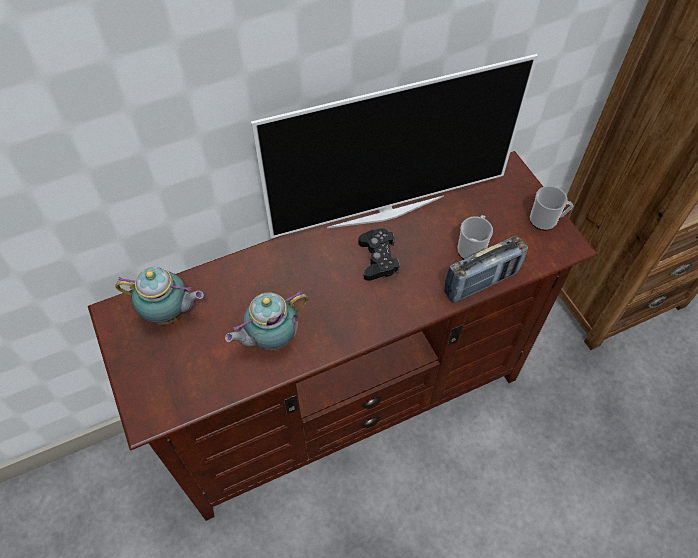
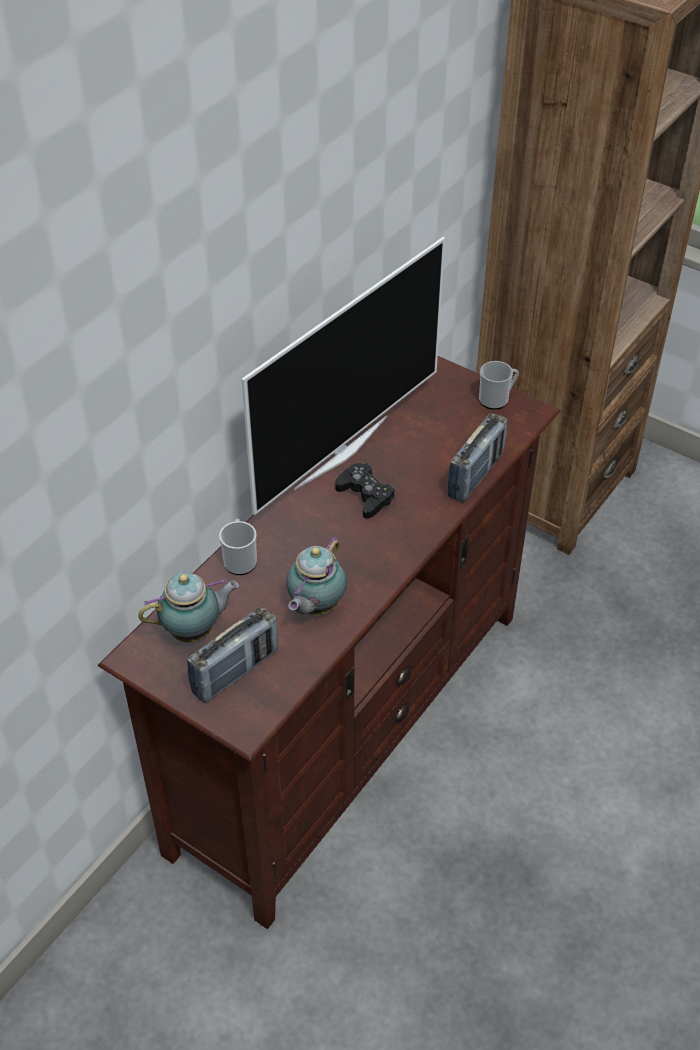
camera: 30 degrees left, 10 degrees down
(173, 365) = (235, 672): none -> radio
(472, 248) = (446, 450): mug -> mug (240, 560)

